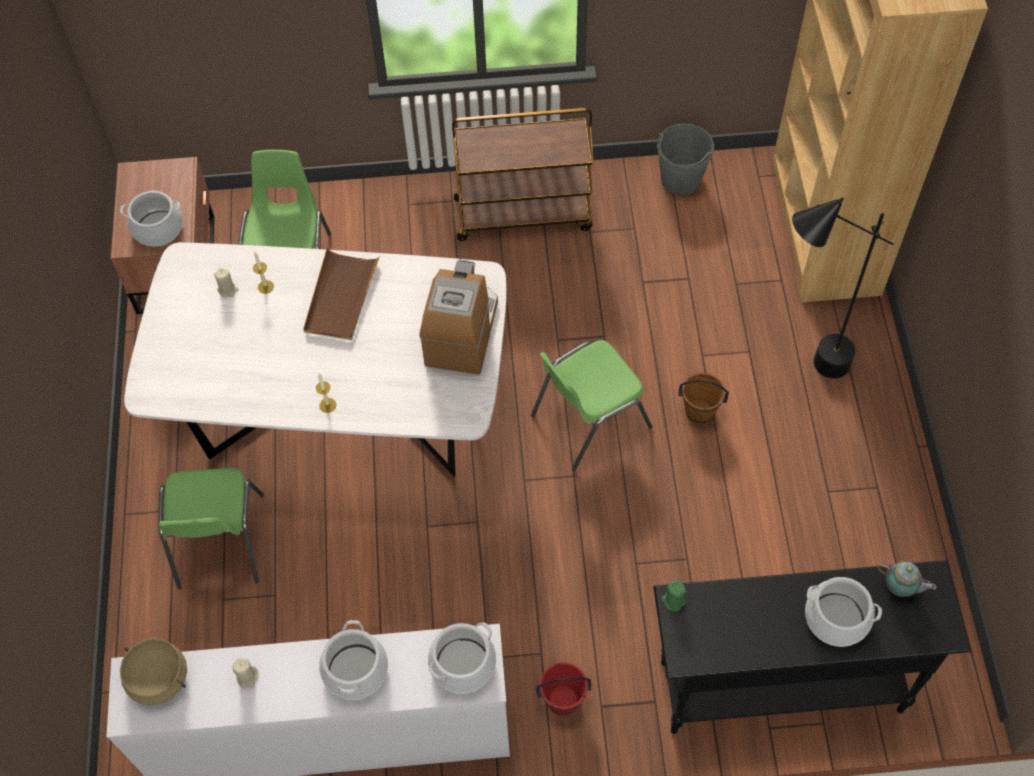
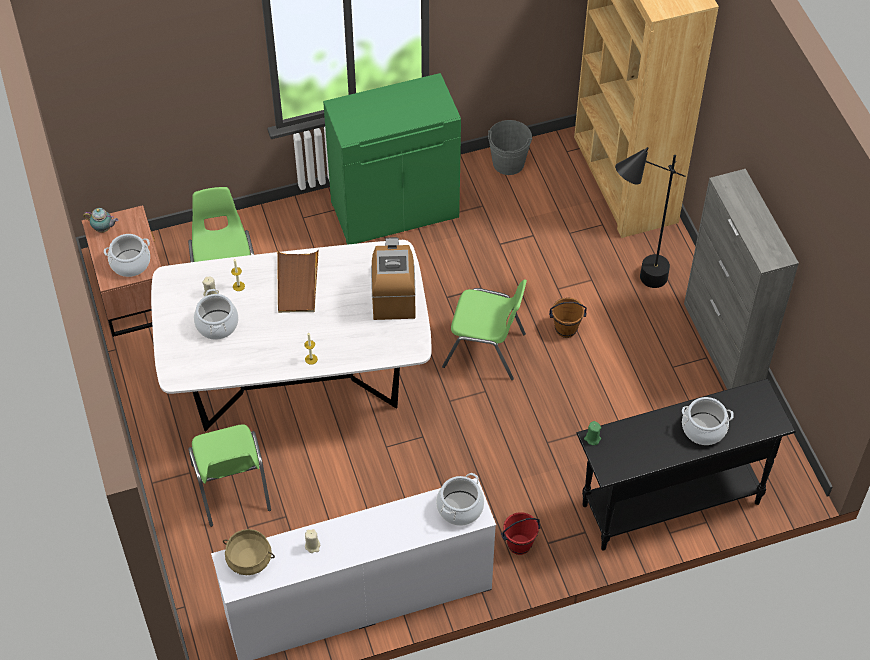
camera: 15 degrees left, 5 degrees down
(355, 670) = (386, 526): cooking pot -> cooking pot (217, 325)
(524, 213) = (395, 209): brown cart -> green cabinet
(588, 421) = (485, 350): green chair -> green chair turned 120 degrees counterclockwise
(900, 588) = (741, 401): teapot -> teapot (103, 229)
(903, 473) = (723, 344): none -> grey cabinet

